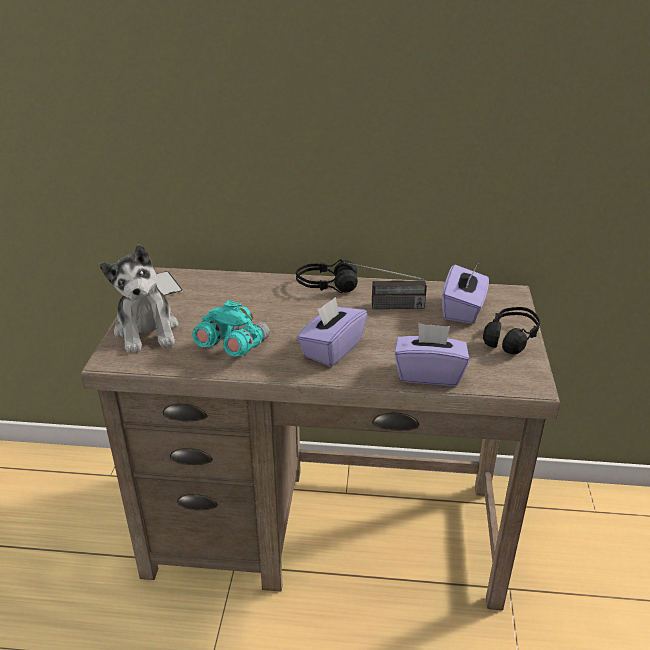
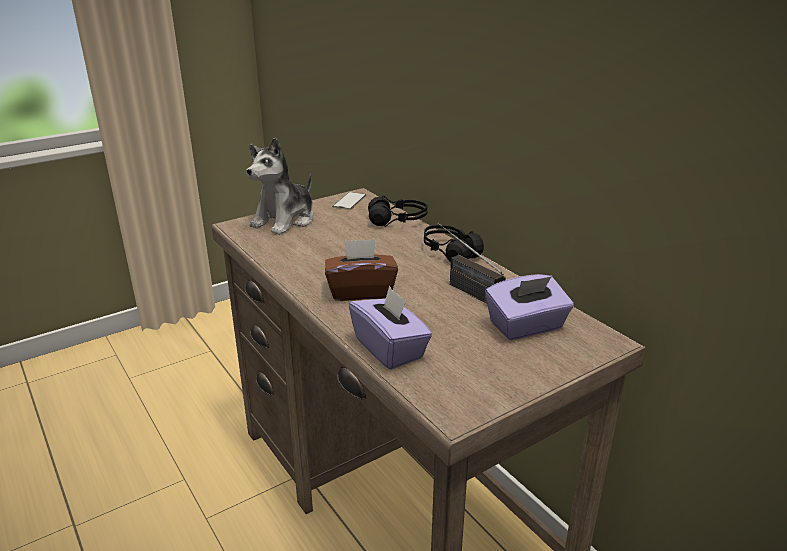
camera: 50 degrees right, 5 degrees down
(232, 347) = (306, 254): turquoise binoculars -> none
(331, 349) = (361, 291): purple tissue box -> brown tissue box
(511, 338) = (520, 371): black headphones -> black headphones (397, 221)

